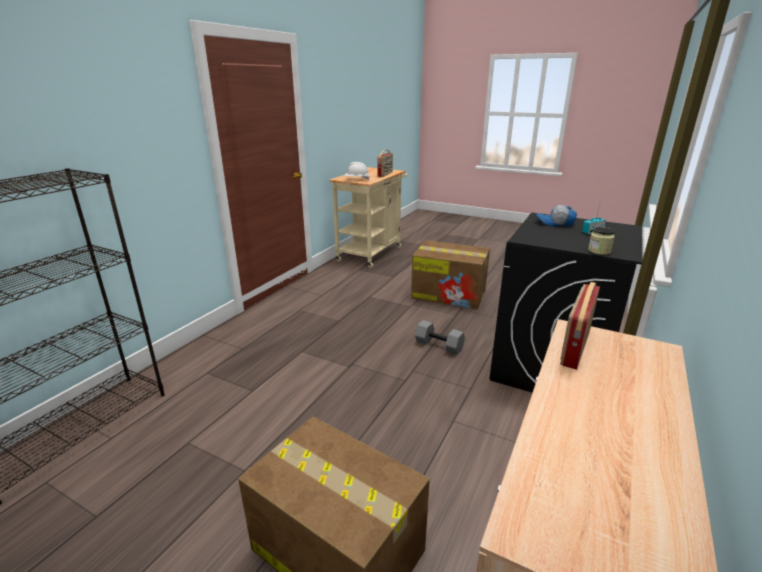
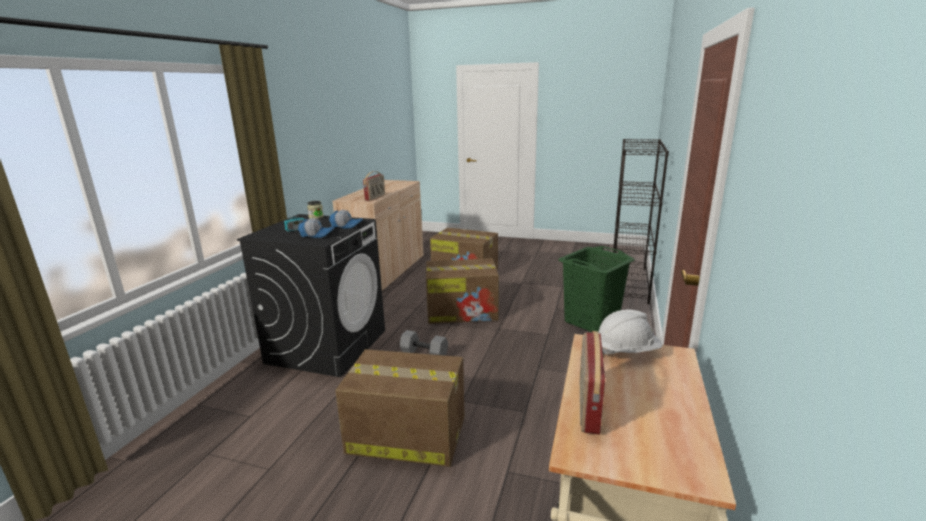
camera: 170 degrees right, 5 degrees down
(236, 361) = (591, 321): none -> green laundry basket
(383, 403) = (463, 311): none -> cardboard box
(534, 232) = (346, 226): none -> cap

